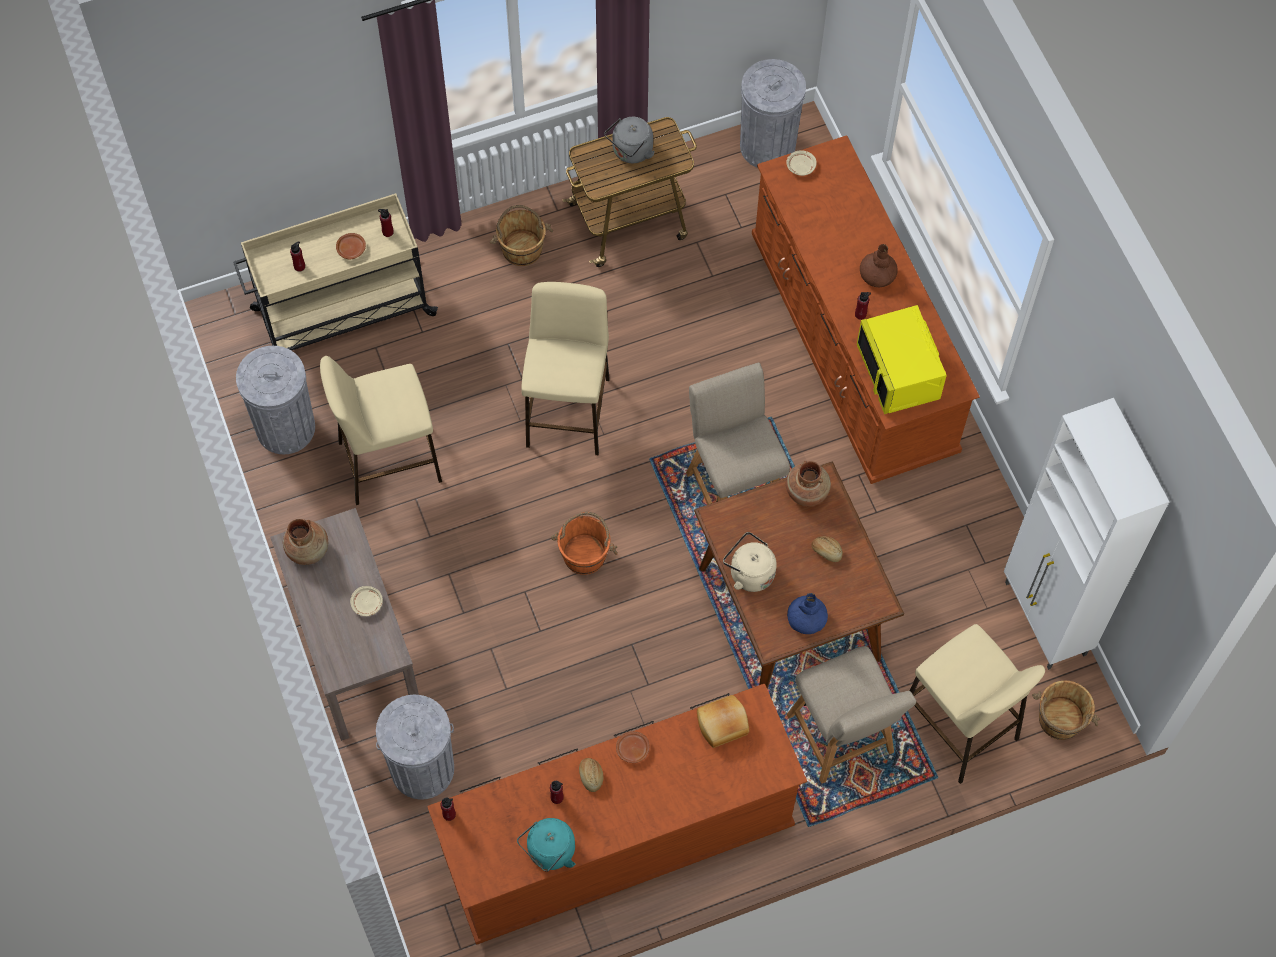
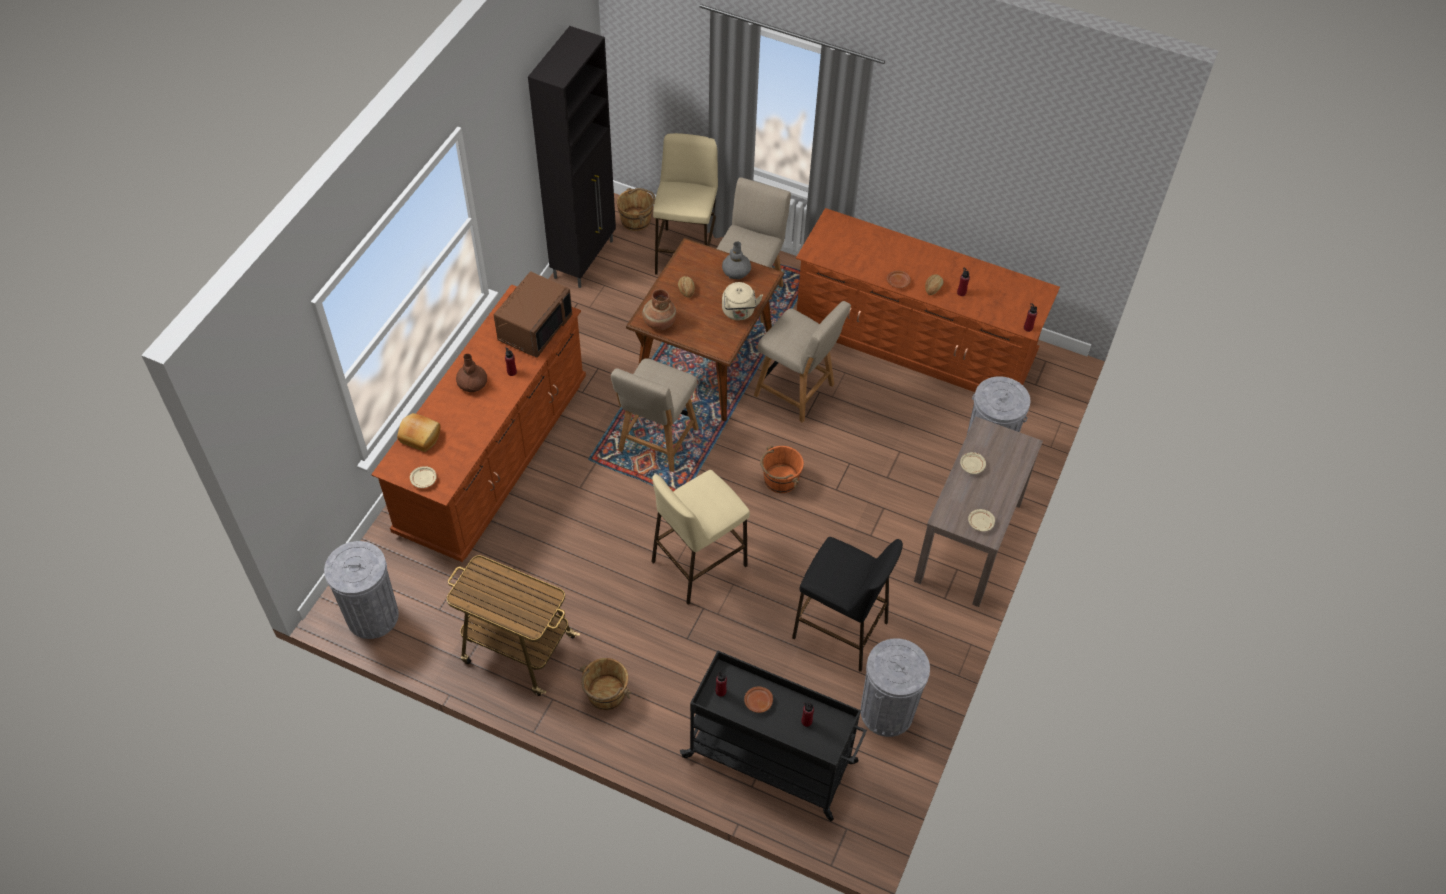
camera: 135 degrees left, 10 degrees down
(308, 550) = (980, 523): brown vase -> beige plate
(341, 312) = (772, 760): beige cart -> black cart
(389, 462) = (841, 630): beige stool -> black stool
(549, 852) = (990, 275): turquoise kettle -> none
(631, 152) = (501, 600): grey kettle -> none
(668, 664) = (797, 392): none -> beige chair
(722, 726) = (839, 257): bread -> bread (420, 436)
(806, 618) = (736, 271): blue vase -> grey vase
(899, 372) = (534, 328): yellow microwave -> brown microwave
(1045, 620) = (584, 259): white cabinet -> black cabinet

